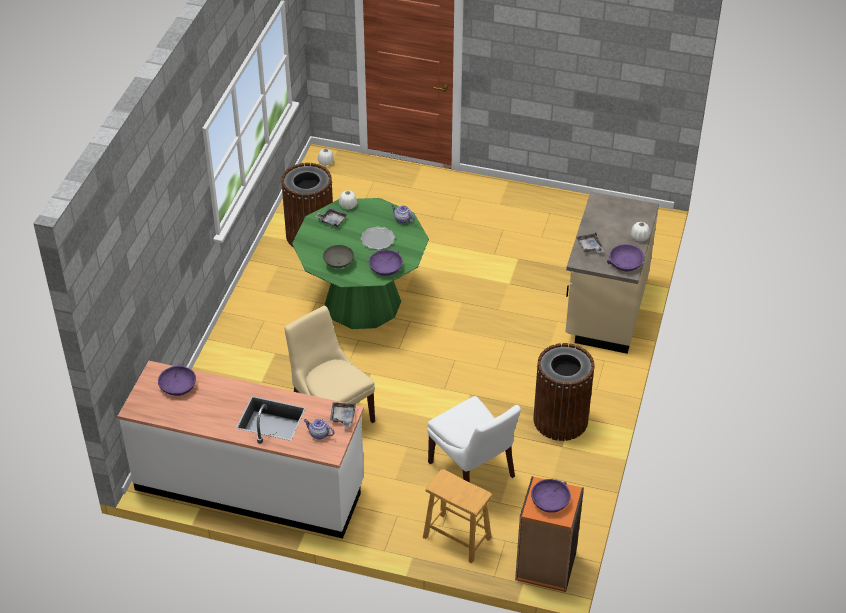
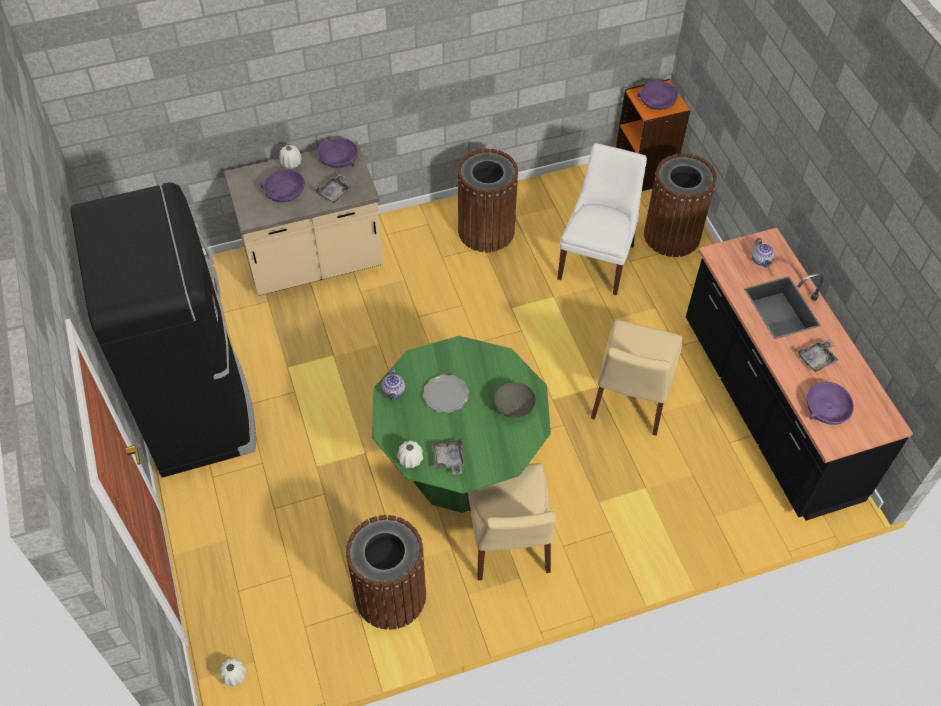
camera: 125 degrees left, 10 degrees up
(250, 486) = (767, 409): white counter -> black counter
(291, 298) = (509, 543): none -> beige chair
(343, 417) = (725, 255): grey tray -> grey tray (817, 359)
(386, 267) = (483, 362): purple bowl -> purple bowl (284, 191)
(457, 537) = (672, 235): brown stool -> brown trash can
(520, 209) = (199, 407): none -> black fridge

